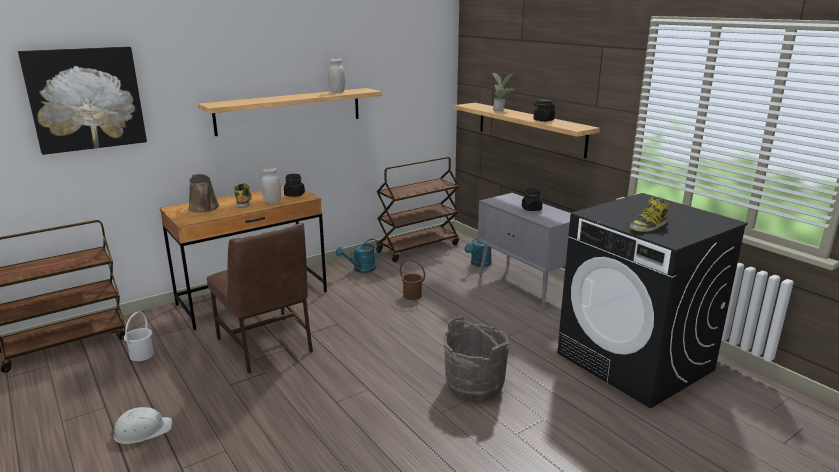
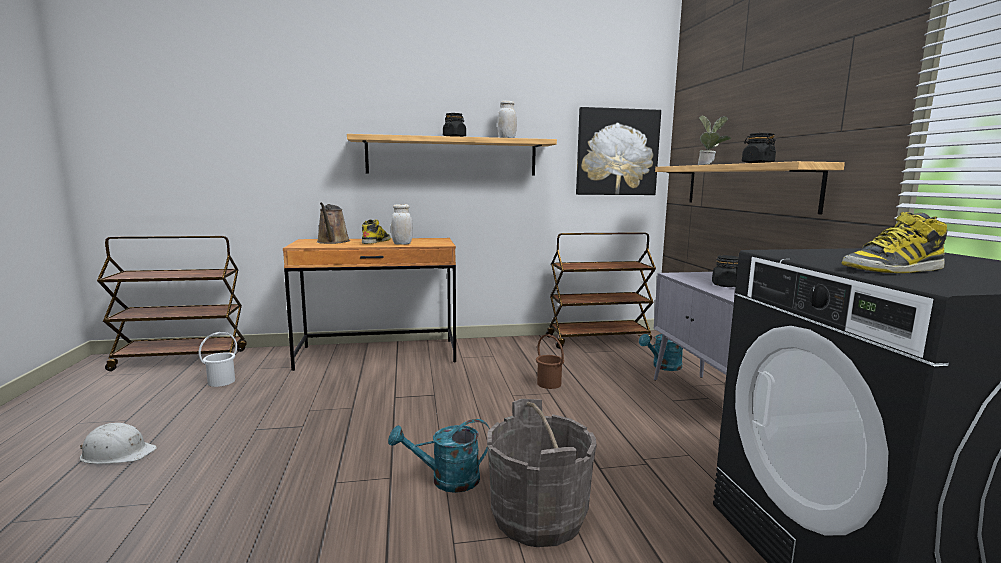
camera: 25 degrees right, 10 degrees down
(86, 99) = (240, 119): picture -> picture (617, 152)
(266, 345) = (337, 399): brown chair -> none
(294, 195) = (433, 242): black jar -> black jar (454, 137)
(361, 269) = (513, 349): turquoise watering can -> turquoise watering can (446, 480)

